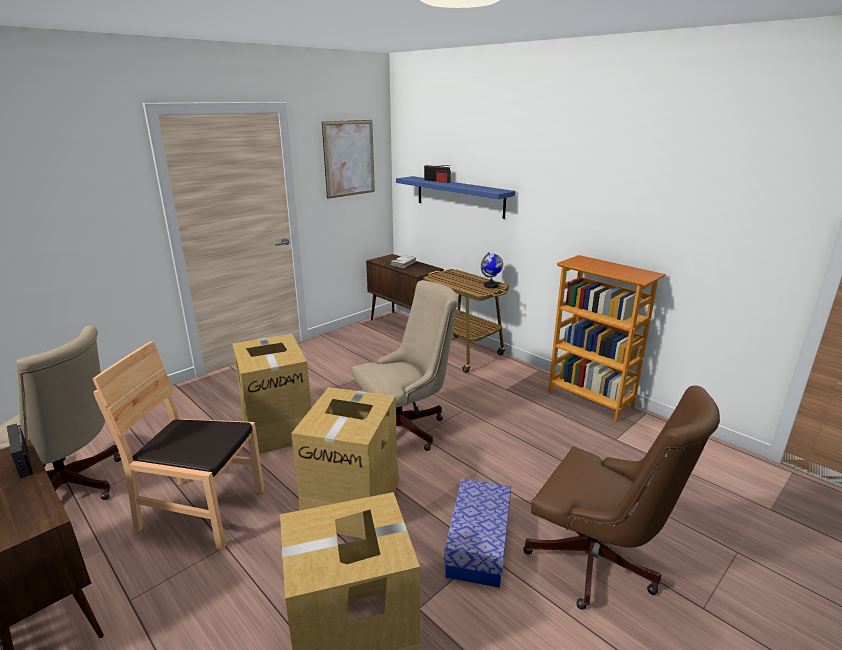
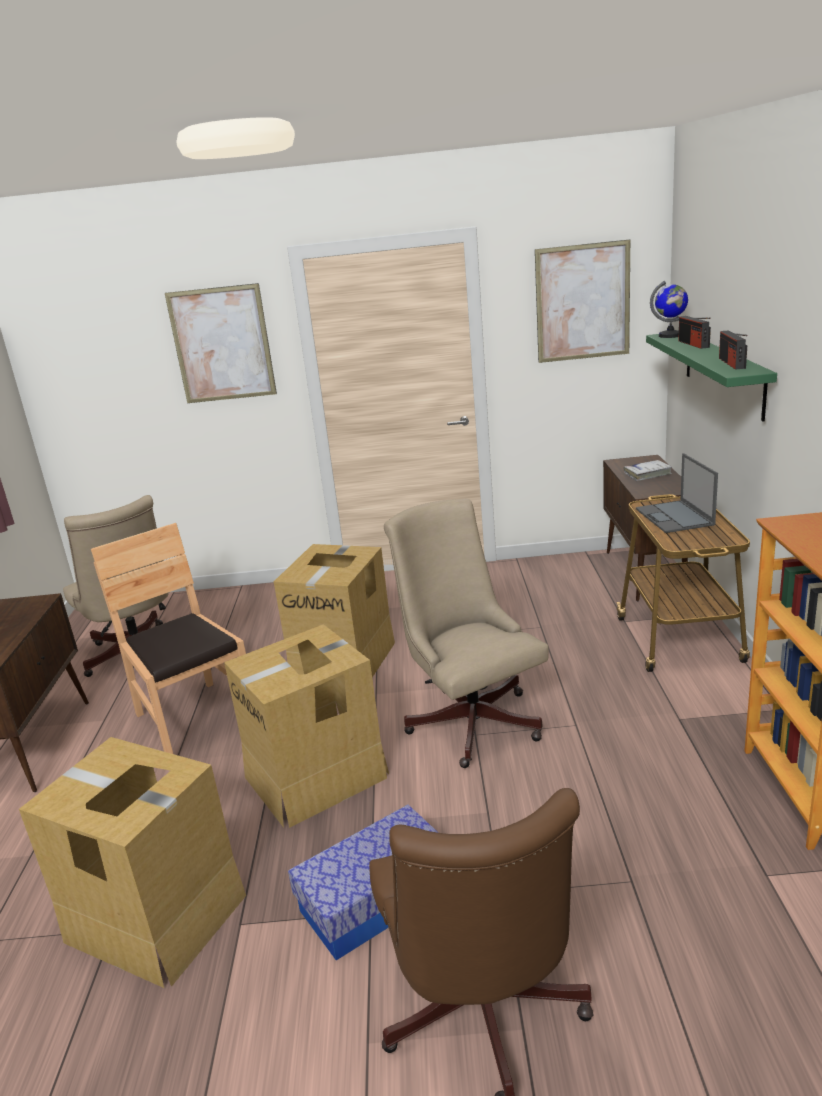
camera: 45 degrees right, 0 degrees up
(23, 461) = (35, 611): radio -> radio (732, 363)
(84, 187) = (222, 344): none -> picture
(406, 428) = (471, 718): beige office chair -> beige office chair turned 135 degrees counterclockwise
(458, 280) = (675, 517): none -> laptop
(459, 196) = (723, 372): blue shelf -> green shelf
(491, 285) = (717, 537): globe -> globe (670, 336)

